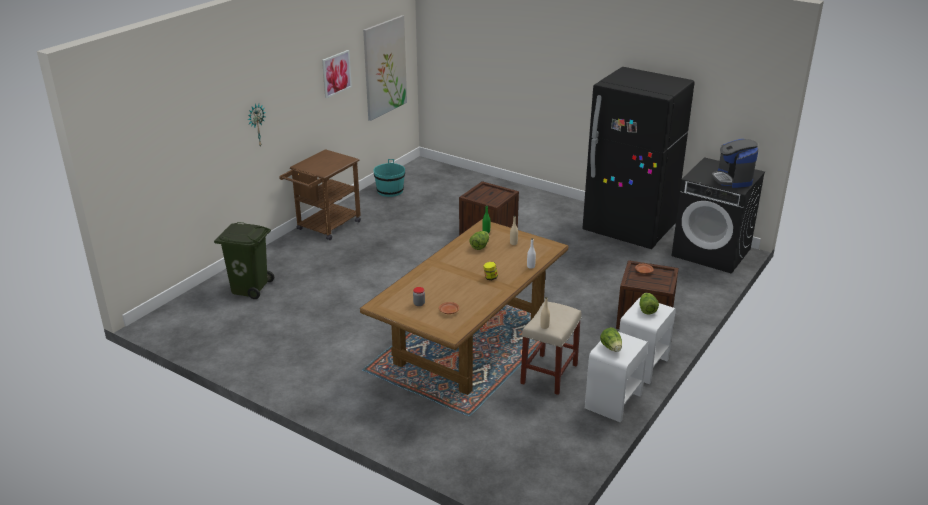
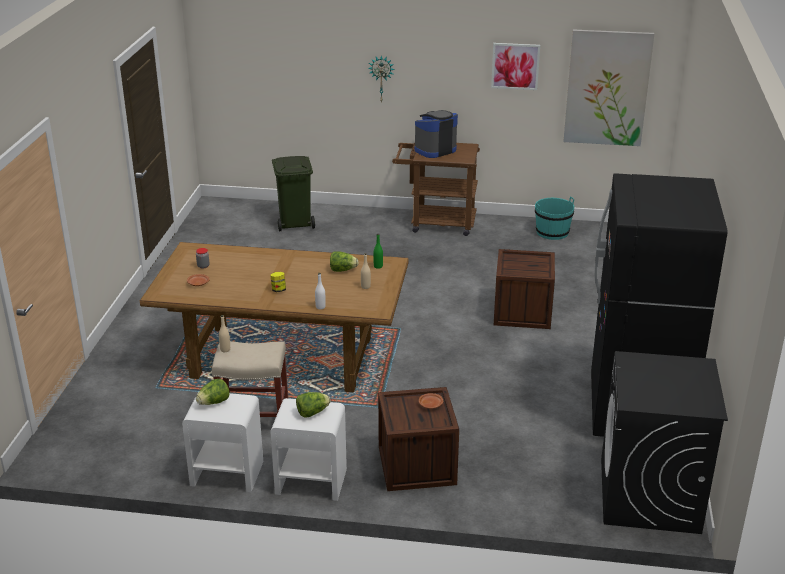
camera: 65 degrees right, 0 degrees up
(732, 179) = (659, 393): coffee machine -> coffee machine (434, 150)

